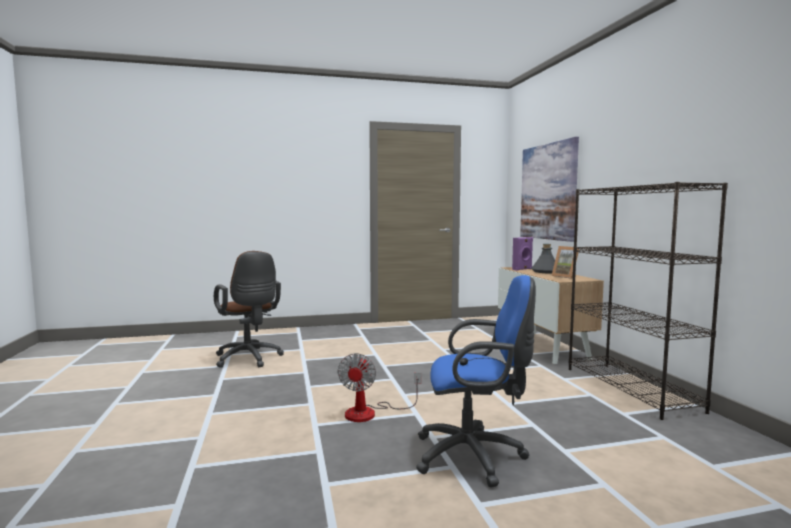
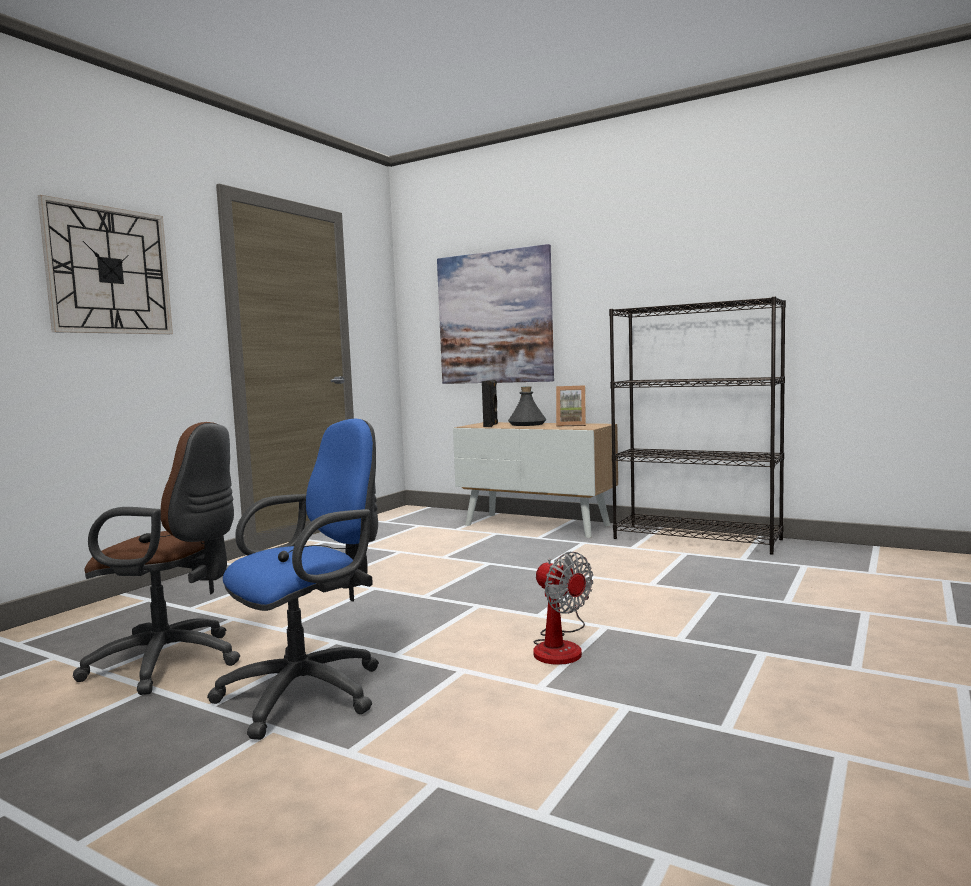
camera: 45 degrees left, 0 degrees up
(303, 173) = (109, 270): none -> wall clock
(475, 456) = (752, 636): blue office chair -> blue office chair (311, 692)
(522, 269) = (491, 425): purple speaker -> black speaker

